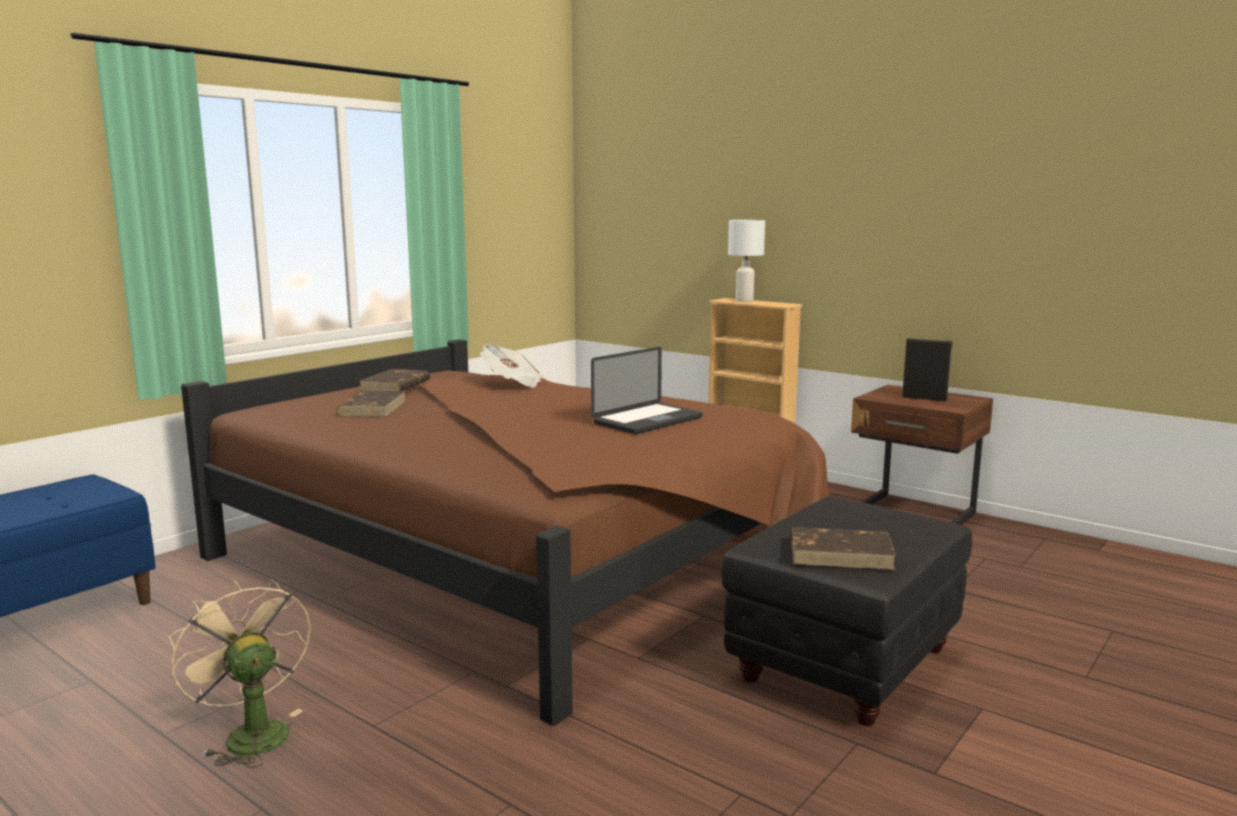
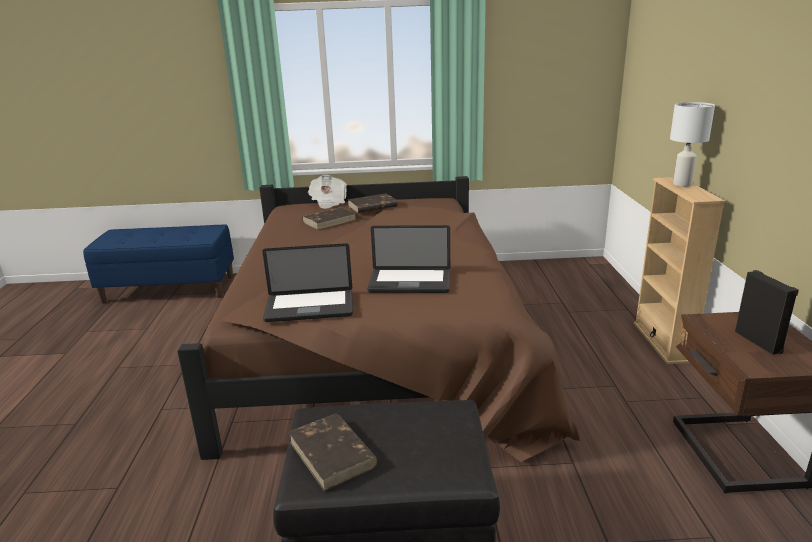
camera: 50 degrees right, 10 degrees up
(250, 733) = (132, 384): beige fan -> none
(513, 383) = (432, 221): newspaper -> newspaper (328, 202)
(618, 456) = (309, 307): none -> laptop

